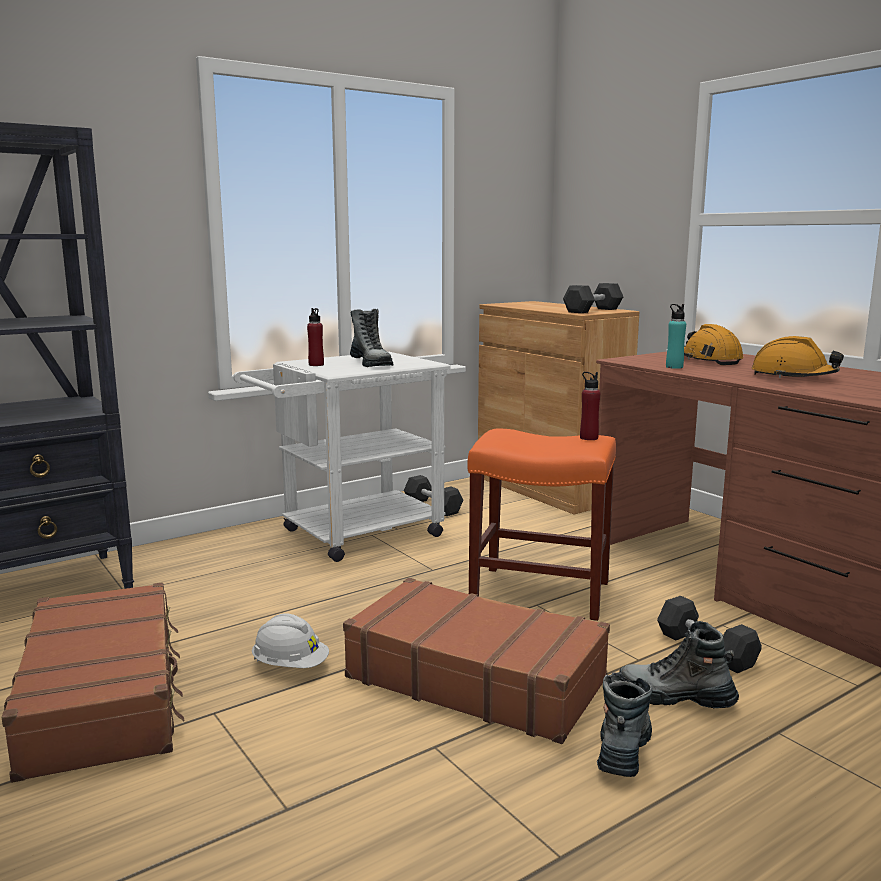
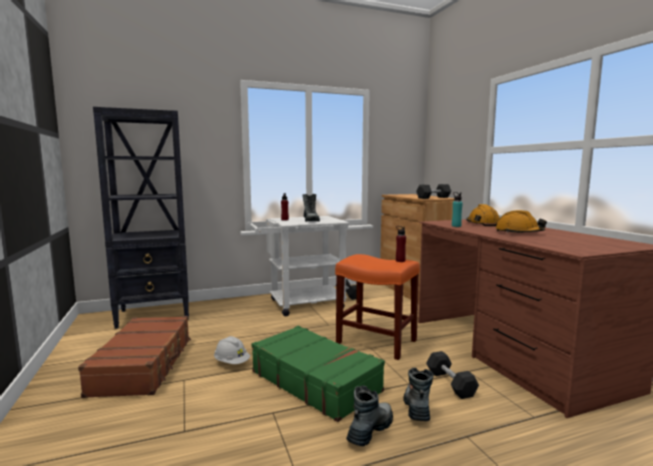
camera: 15 degrees right, 5 degrees down
(475, 678) = (315, 381): brown suitcase -> green suitcase
(675, 697) = (417, 407): boot -> boot turned 60 degrees clockwise

